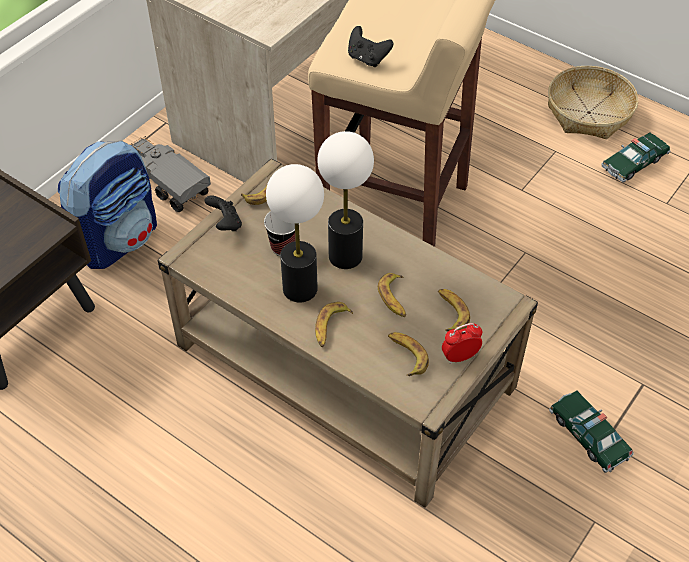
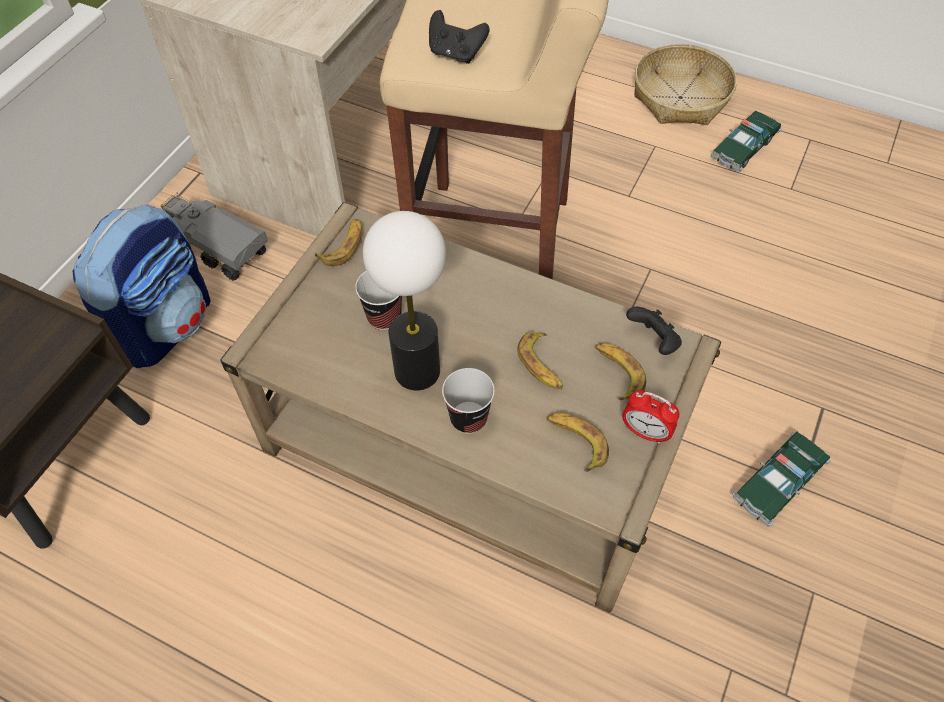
camera: 10 degrees left, 5 degrees up
(225, 224) = (302, 297): black game controller -> black game controller (653, 341)
(330, 327) = (468, 418): banana -> cup
(345, 256) = (465, 317): table lamp -> none
(460, 357) = (645, 432): alarm clock -> alarm clock turned 120 degrees counterclockwise
(588, 435) = (778, 482): toy car -> toy car turned 90 degrees counterclockwise

